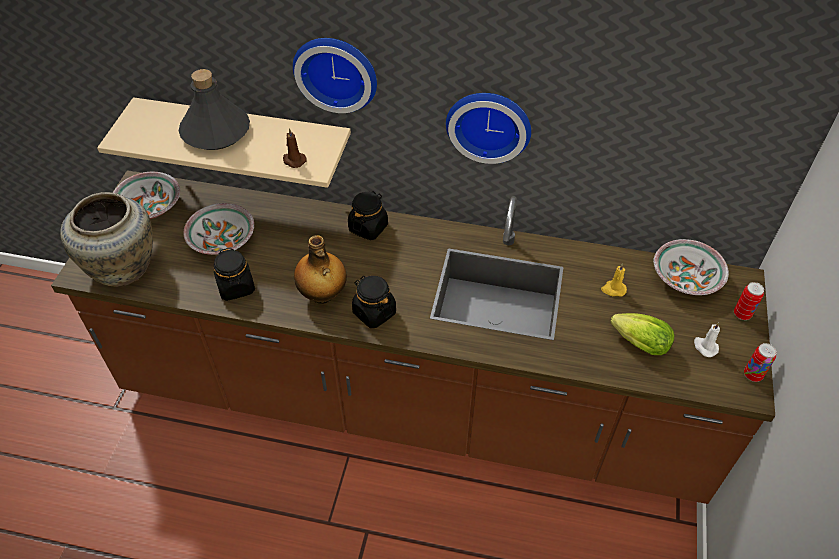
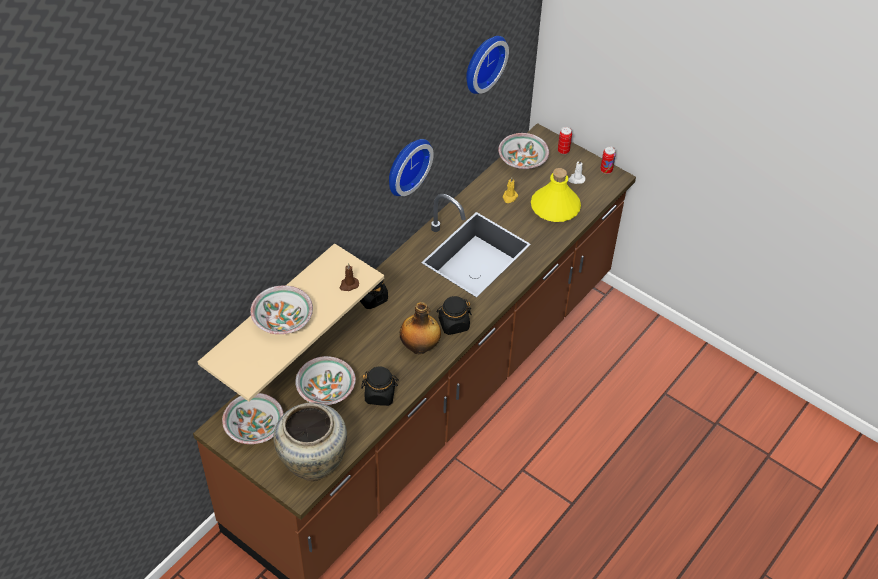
camera: 65 degrees left, 0 degrees up
(215, 132) = (283, 320): grey bottle -> bowl
(337, 71) = (327, 210): wall clock -> wall clock (482, 62)
(636, 342) = (555, 207): lettuce -> yellow bottle

